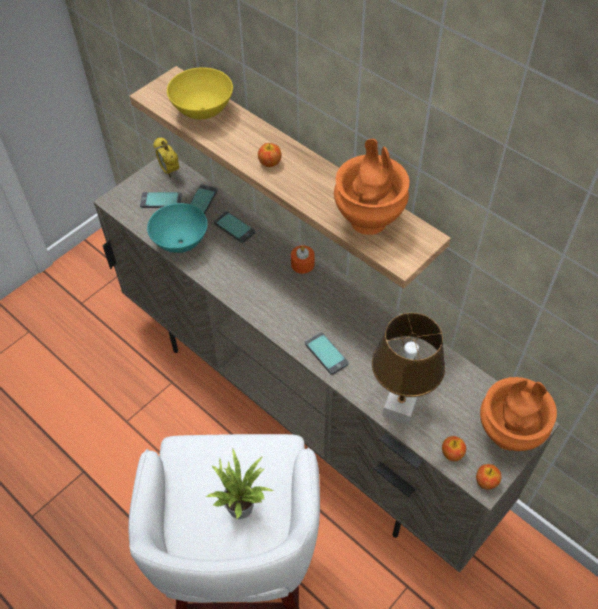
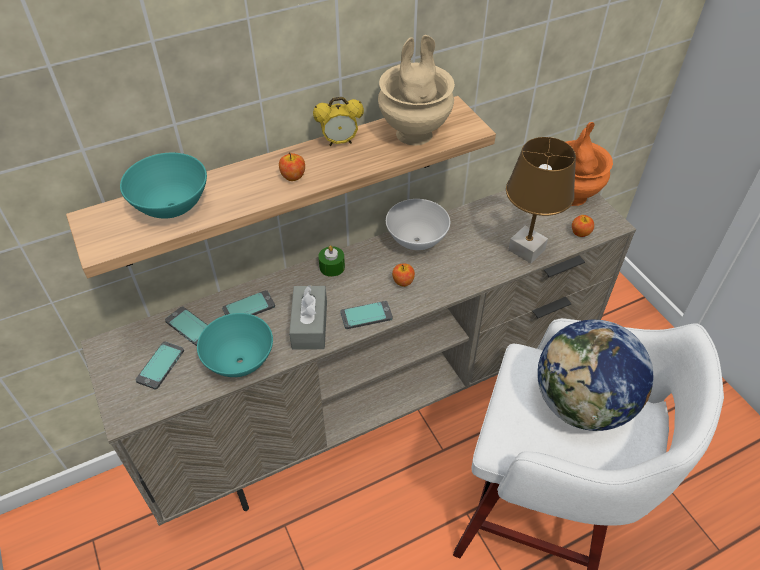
camera: 70 degrees left, 5 degrees down
(169, 171) = (118, 346): alarm clock -> alarm clock (340, 142)
(203, 112) = (171, 208): yellow bowl -> turquoise bowl
(233, 271) = (309, 325): none -> grey tissue box
(241, 504) = (582, 404): potted plant -> globe
(302, 264) = (332, 267): orange candle -> green candle
(326, 354) = (449, 281): phone -> phone (366, 315)
(364, 315) = (417, 241): none -> white bowl
(369, 221) = (415, 133): orange vase -> beige vase
(486, 481) = (611, 222): apple -> apple (403, 281)

